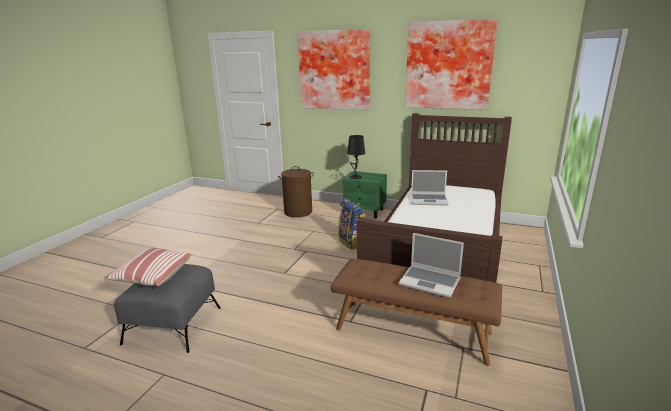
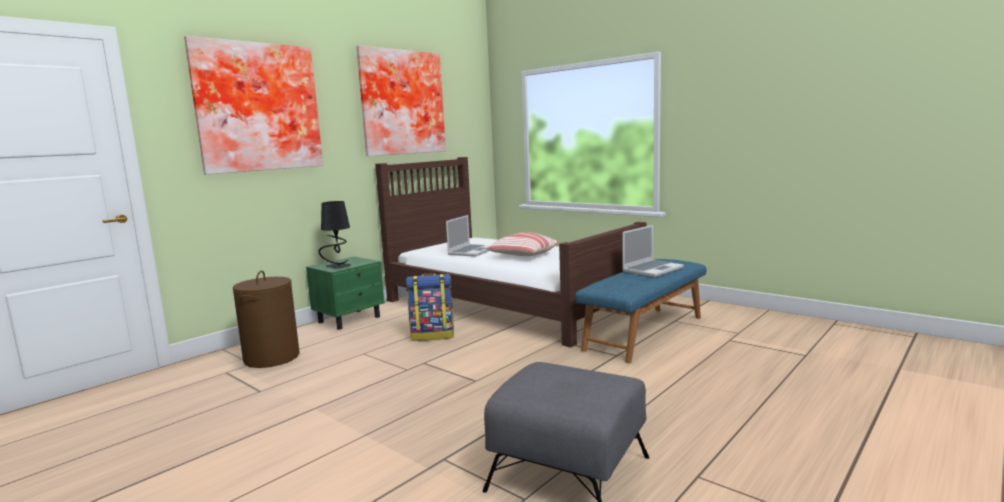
camera: 70 degrees left, 10 degrees down
(151, 276) = (553, 392): pillow -> pillow (523, 256)
(413, 330) = (644, 333): brown bench -> blue bench

